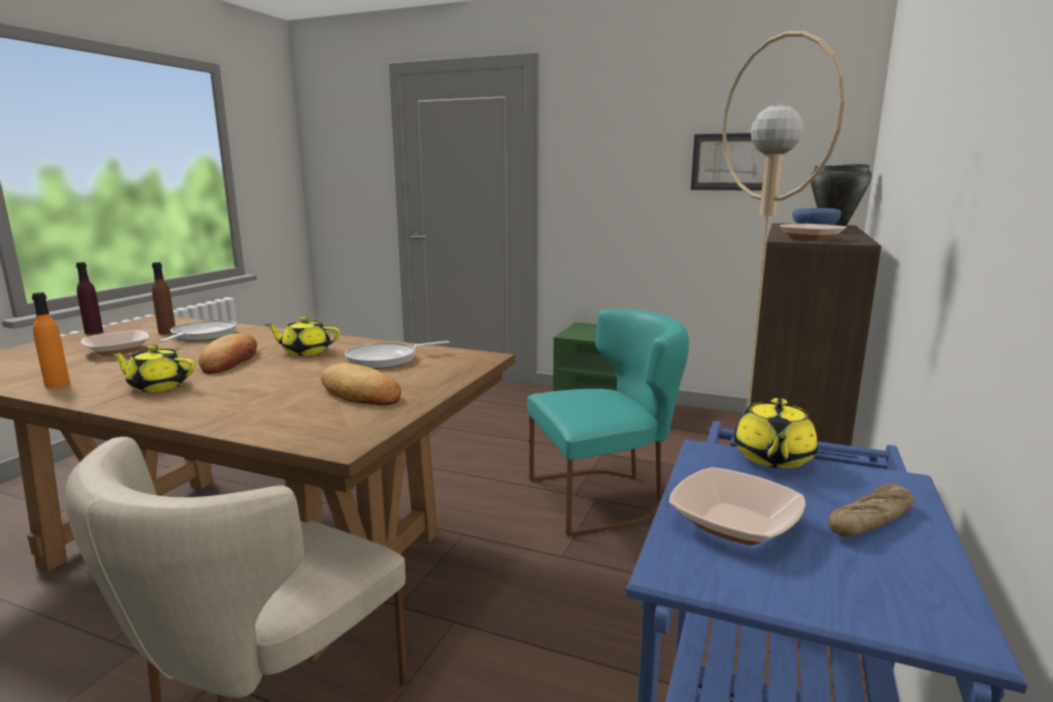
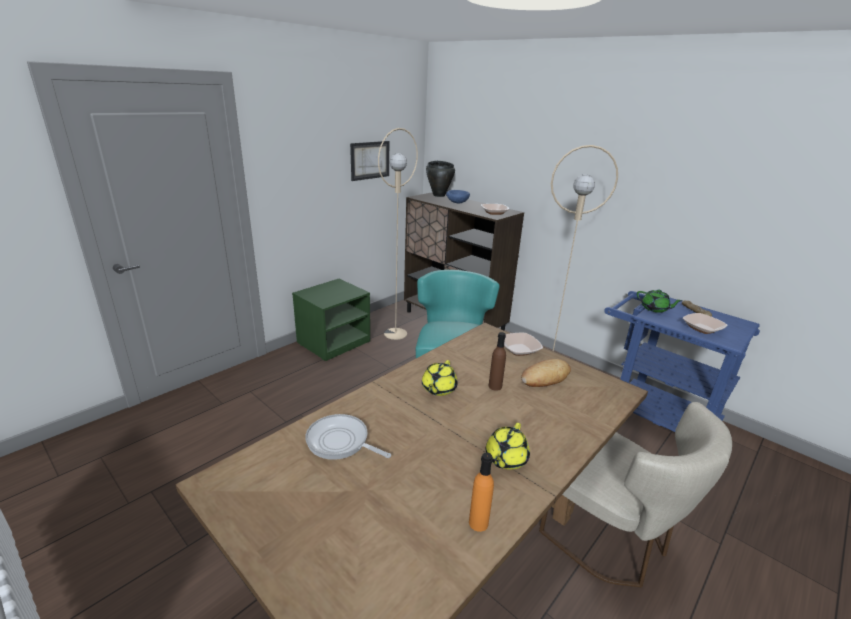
camera: 70 degrees left, 10 degrees up
(94, 332) = (245, 533): purple bottle -> none
(117, 351) = (367, 497): bowl -> bowl (519, 350)
(167, 332) = (302, 467): brown bottle -> brown bottle (495, 386)
(230, 360) = (445, 424): bread -> none
(386, 359) = (477, 361): frying pan -> none
(676, 435) = (395, 333): none -> beige floor lamp
(772, 458) = (655, 309): yellow teapot -> green teapot

